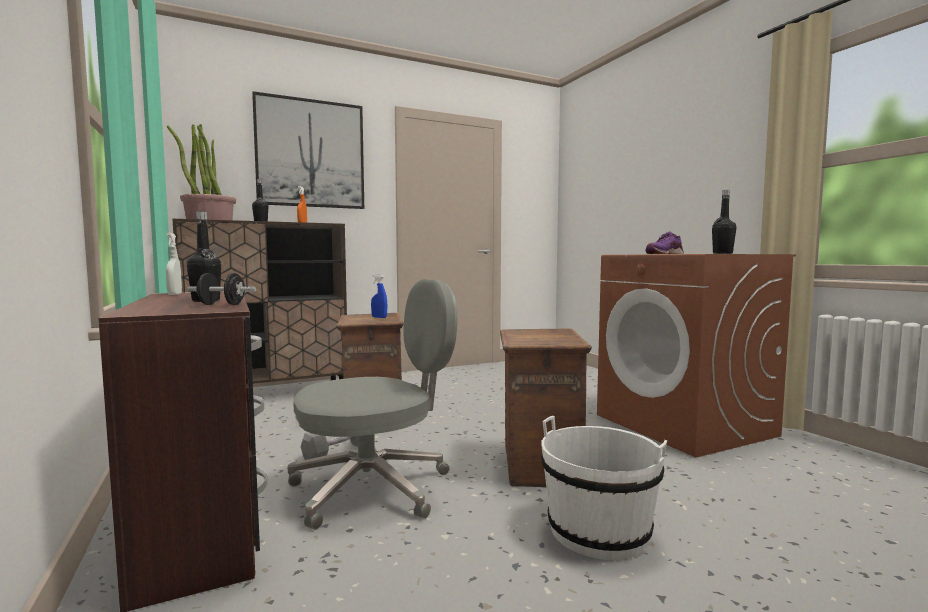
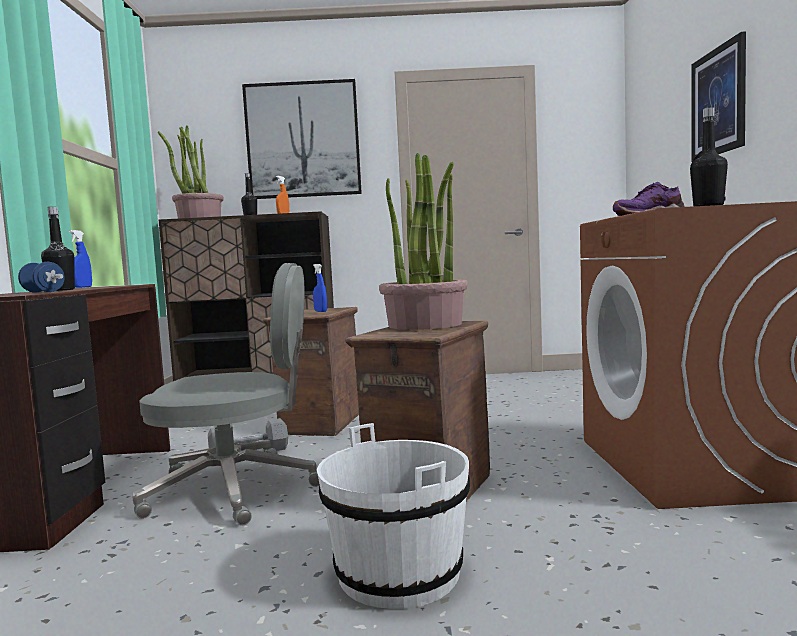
camera: 25 degrees right, 0 degrees up
(174, 294) = (82, 287): white spray bottle -> blue spray bottle
(222, 305) = (43, 292): black dumbbell -> blue dumbbell
(537, 332) = (425, 325): none -> potted plant
(653, 174) = (718, 102): none -> picture

